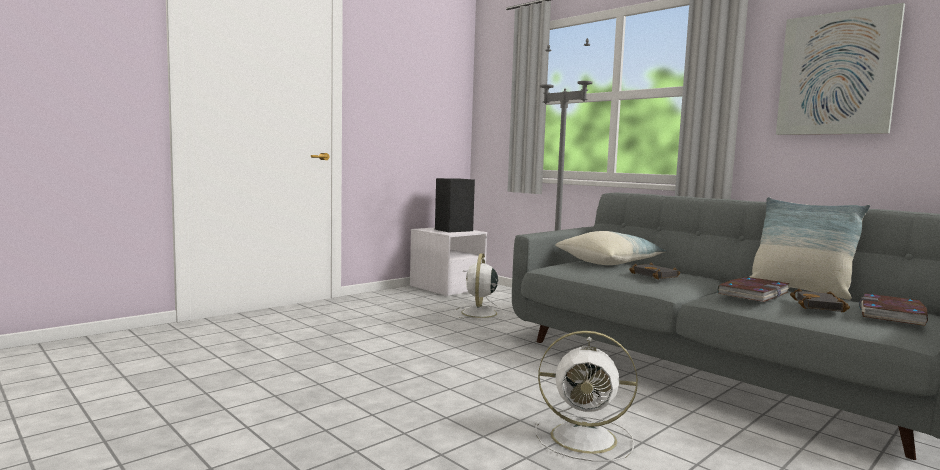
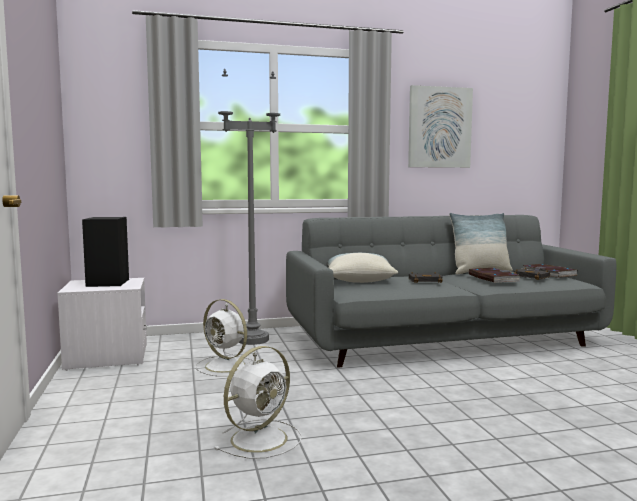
camera: 60 degrees left, 0 degrees up
(586, 438) = (548, 402): white fan -> white fan (261, 438)

